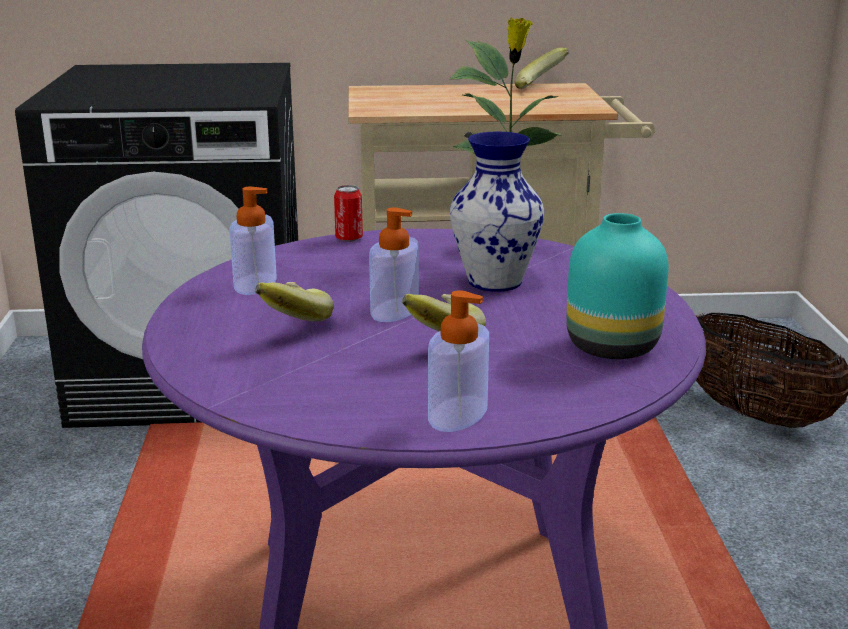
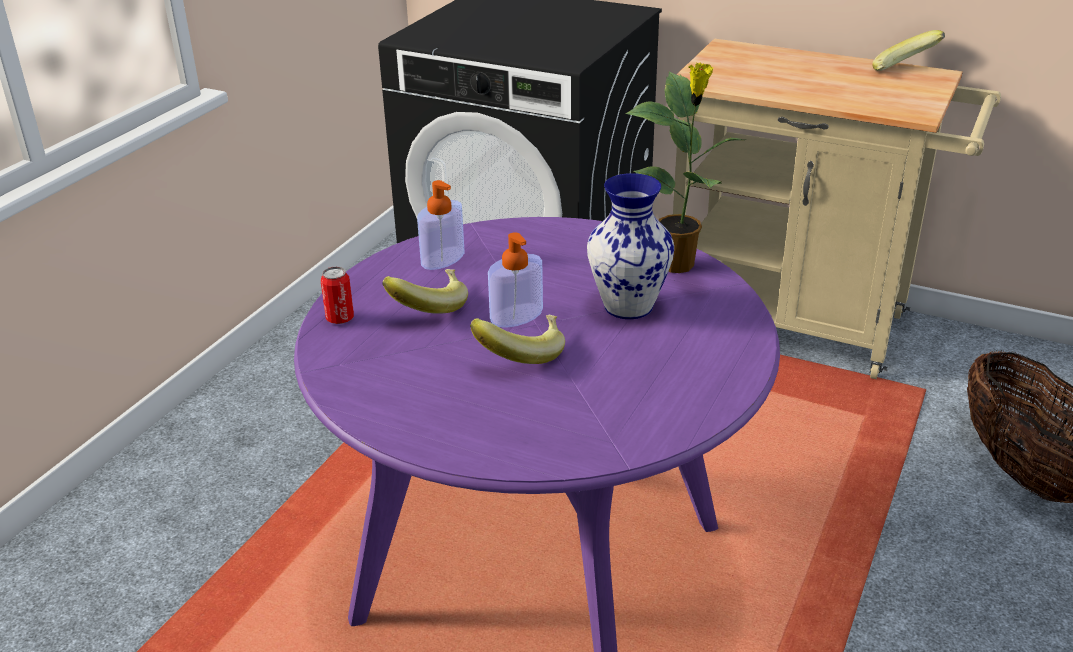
camera: 30 degrees right, 10 degrees up
(349, 238) = (562, 225): can -> can (340, 319)
(458, 414) = (454, 434): soap dispenser -> none
(614, 347) = (647, 407): turquoise vase -> none

